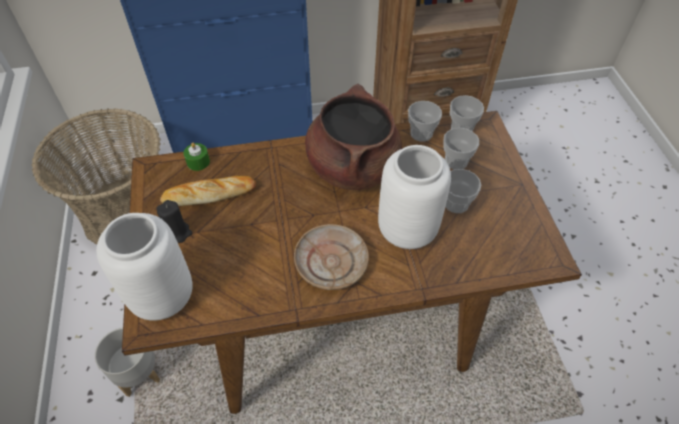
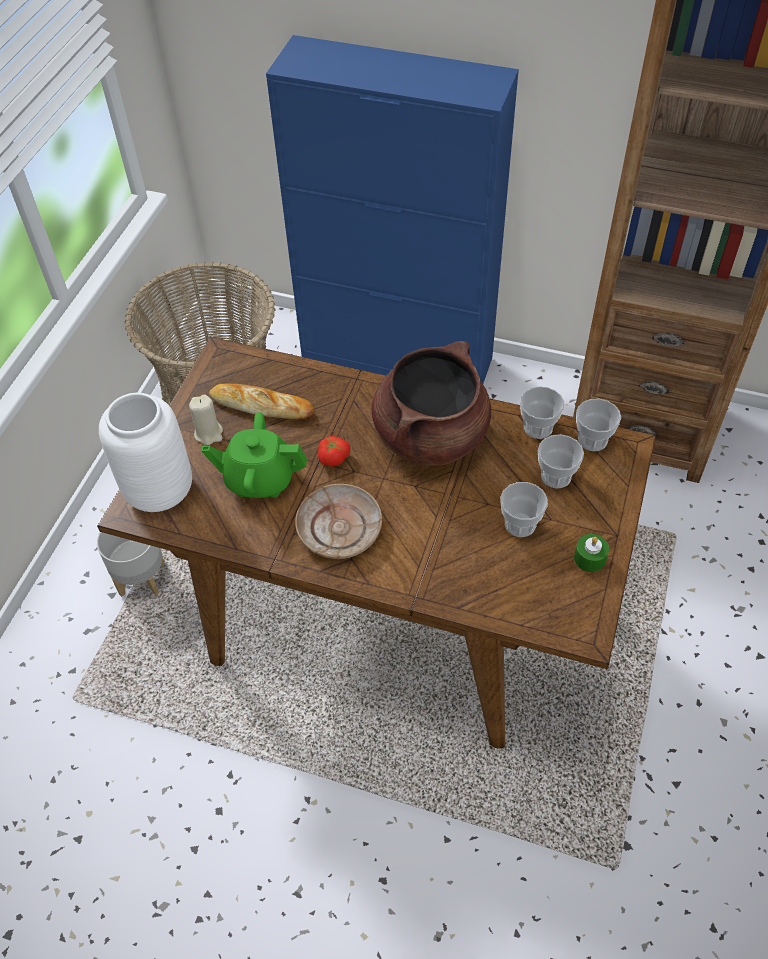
camera: 30 degrees right, 0 degrees up
(178, 232) = (209, 433): black candle -> beige candle
(198, 162) = (271, 366): green candle -> green candle (589, 558)
(243, 251) = (259, 479): none -> green teapot
(290, 211) = (333, 457): none -> tomato
(408, 231) = (443, 531): white vase -> none

